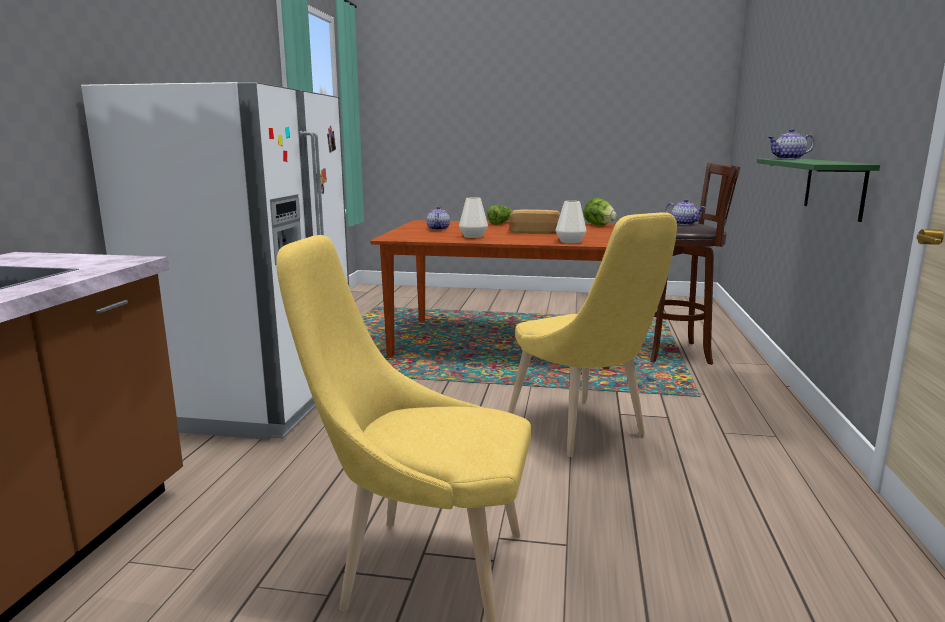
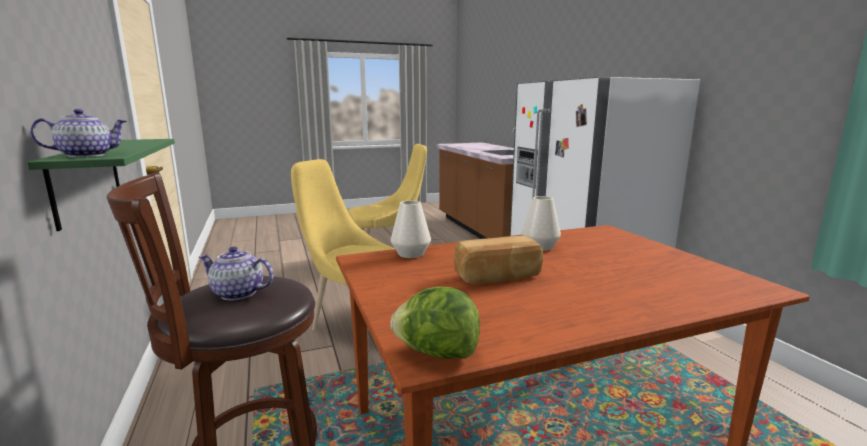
camera: 150 degrees right, 0 degrees up
(438, 229) = (635, 259): teapot -> none
(500, 223) = (632, 309): lettuce -> none

